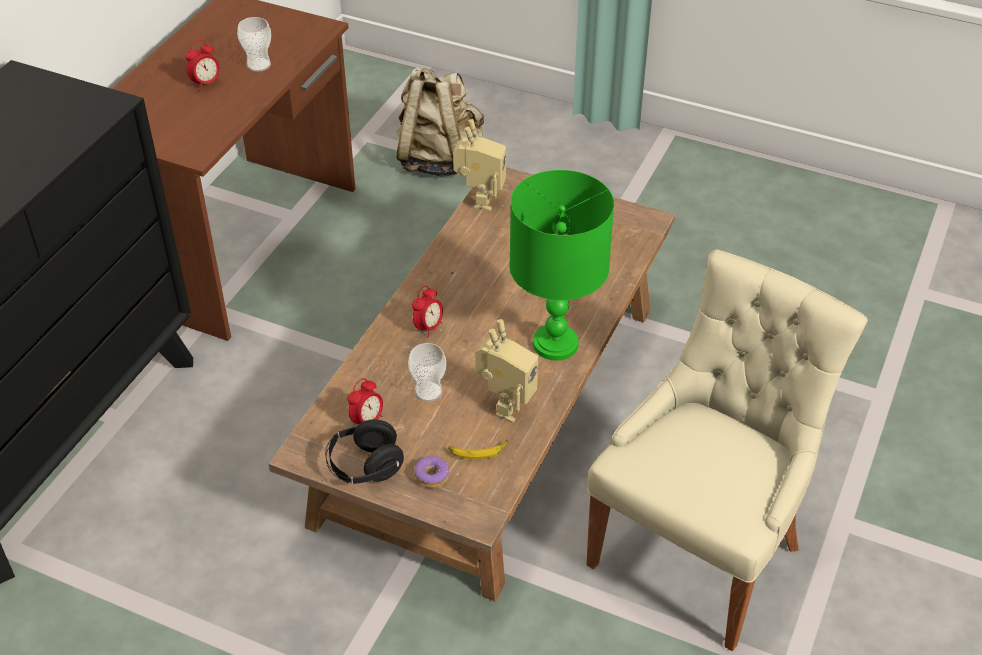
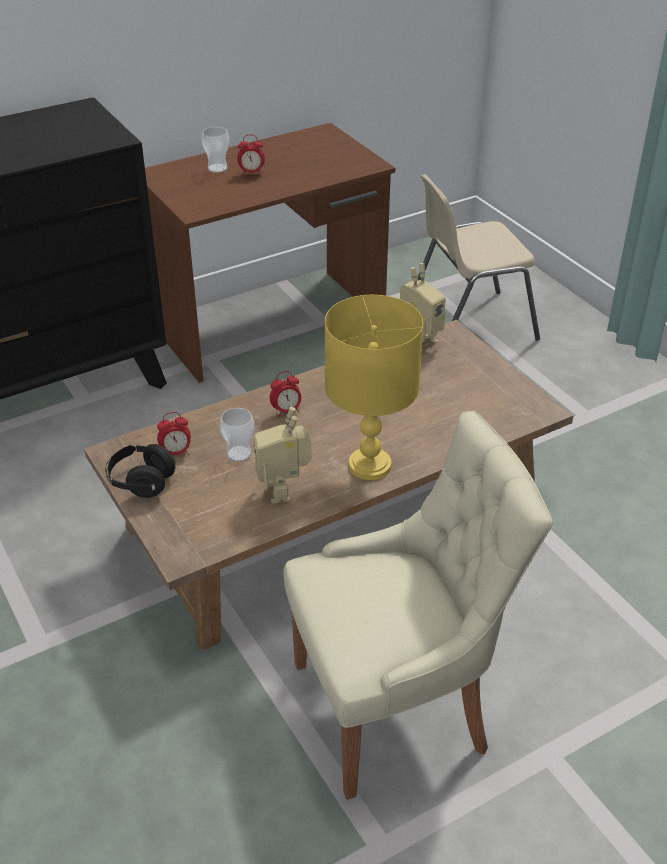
camera: 35 degrees right, 5 degrees down
(258, 65) = (300, 173): cup -> cup (217, 168)
(431, 476) = (179, 511): donut -> none
(439, 160) = (467, 324): beige backpack -> beige chair
(478, 452) = (229, 512): banana -> none
(506, 406) = (284, 490): toy robot -> toy robot turned 105 degrees clockwise
(555, 344) = (369, 466): green table lamp -> yellow table lamp

